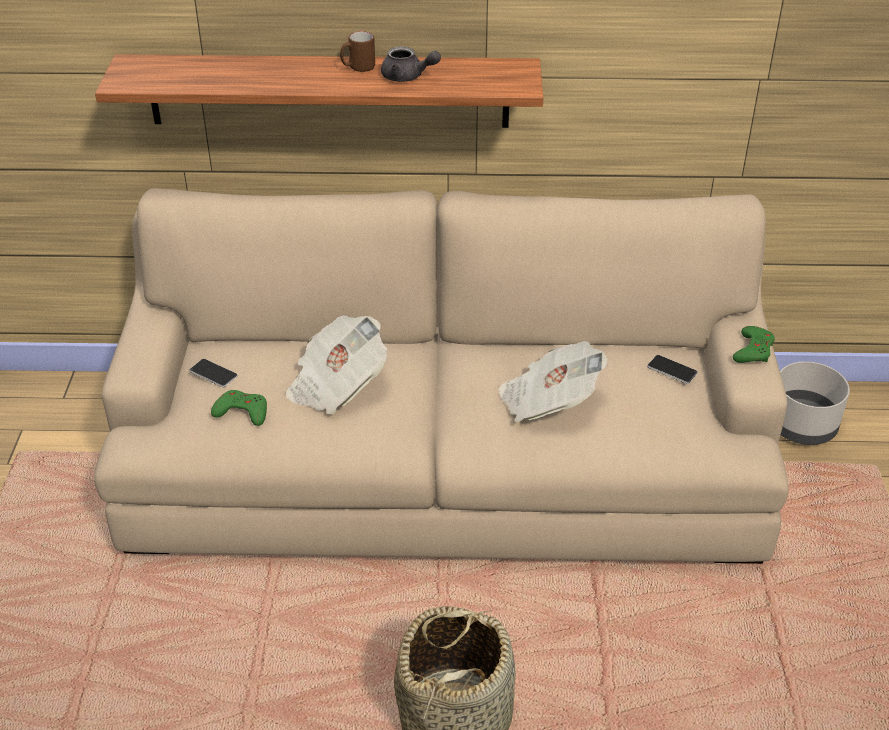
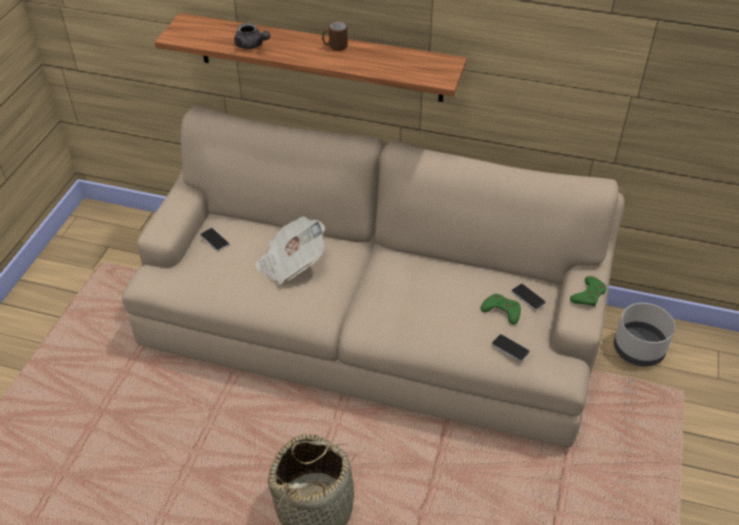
camera: 15 degrees right, 5 degrees up
(242, 411) = (223, 271): green game controller -> green game controller (501, 311)
(407, 77) = (365, 59): grey teapot -> grey teapot (251, 45)
(548, 401) = (430, 304): newspaper -> none
(675, 436) = (510, 348): none -> phone

